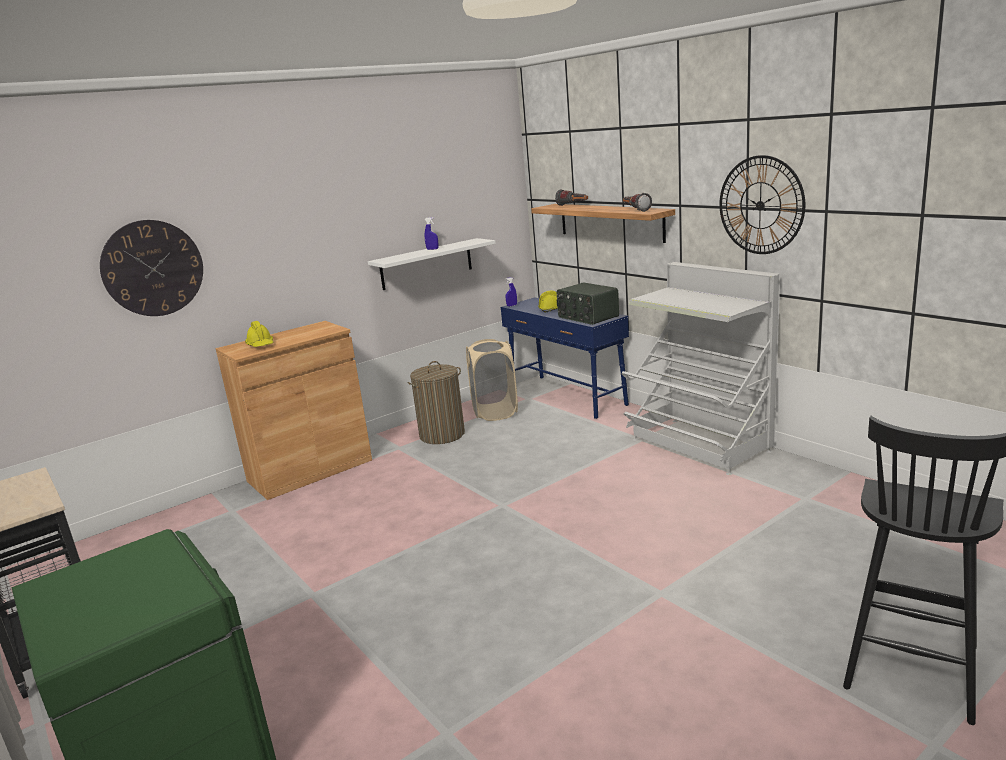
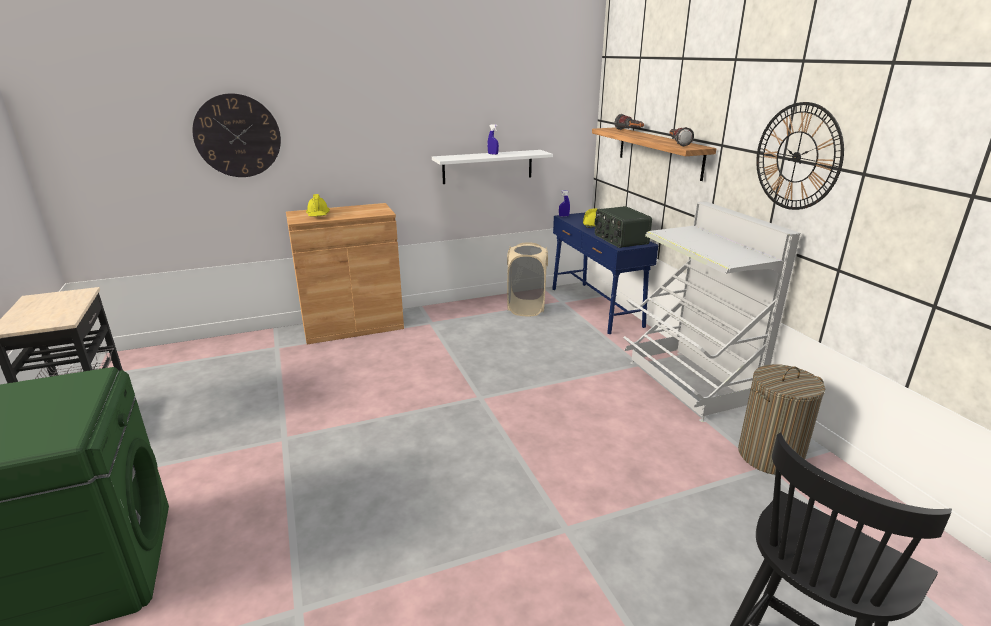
camera: 15 degrees right, 5 degrees up
(442, 435) = (471, 319): laundry basket -> laundry basket (770, 456)

